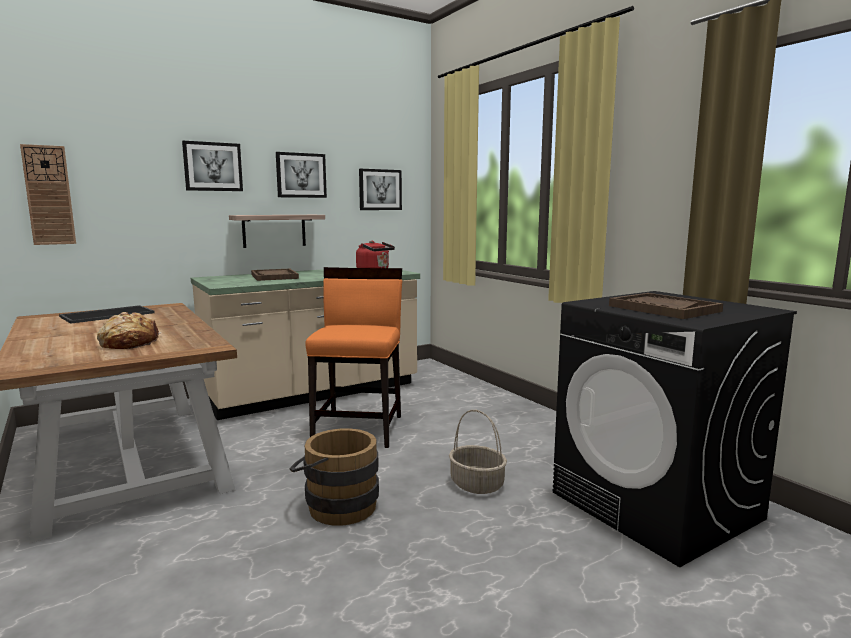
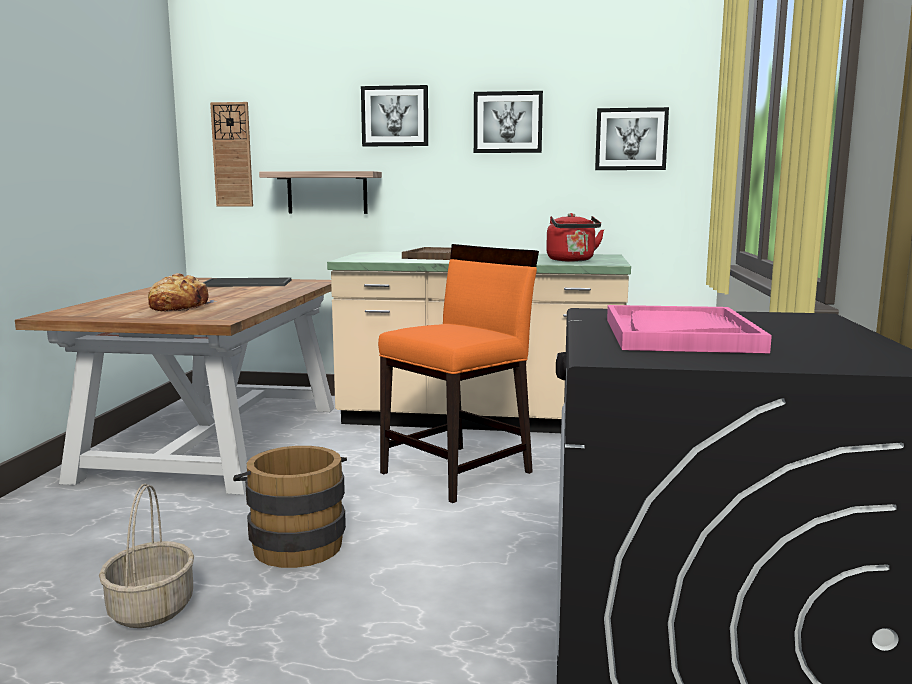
camera: 40 degrees right, 0 degrees up
(274, 230) = (467, 197): shelf -> shelf (327, 192)
(476, 484) = (476, 581): basket -> basket (150, 608)
(663, 308) = (678, 334): brown tray -> pink tray

